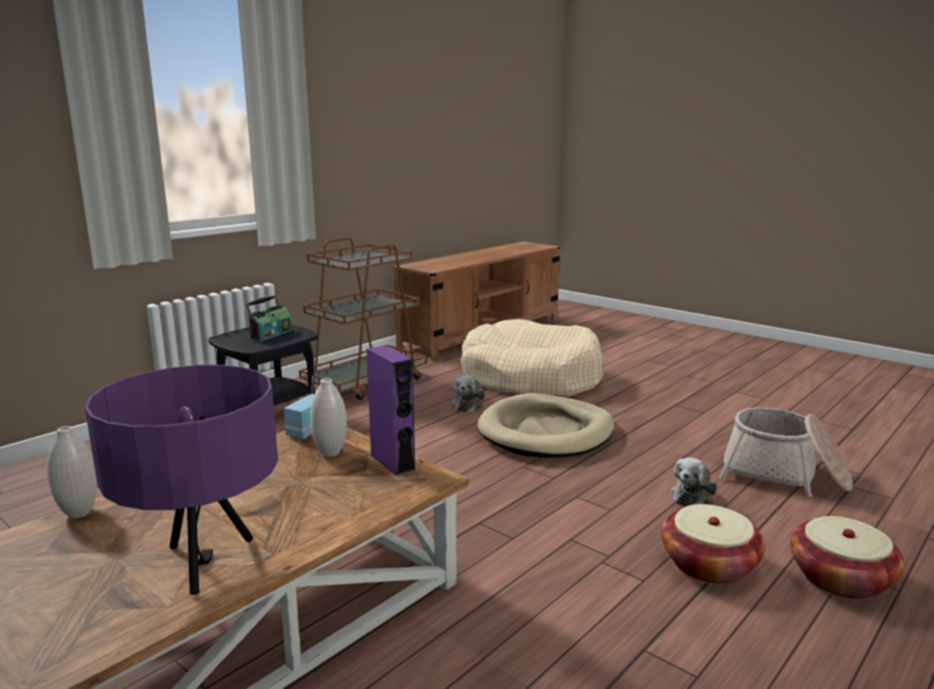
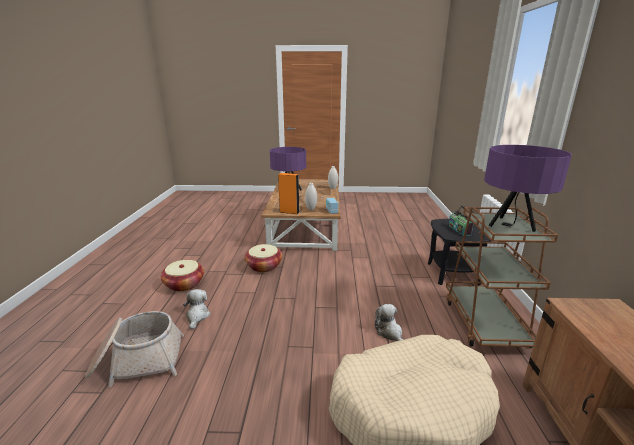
camera: 140 degrees right, 5 degrees up
(359, 258) = (512, 226): none -> purple table lamp
(392, 462) = (289, 212): purple speaker -> orange speaker
(546, 432) = (311, 330): beige dog bed -> none
(840, 579) = (128, 298): basket -> basket (264, 266)

